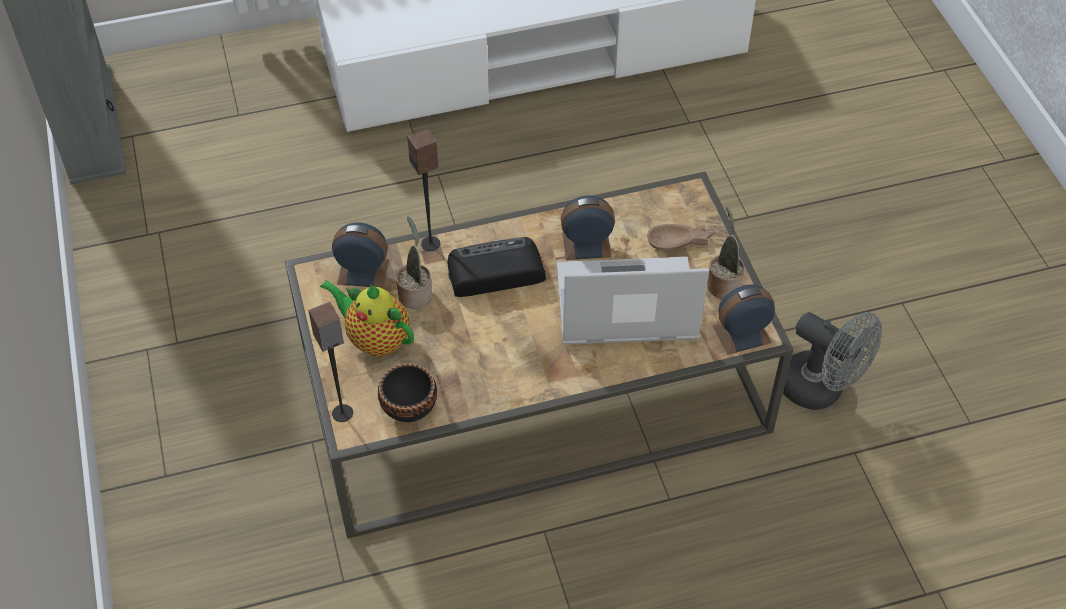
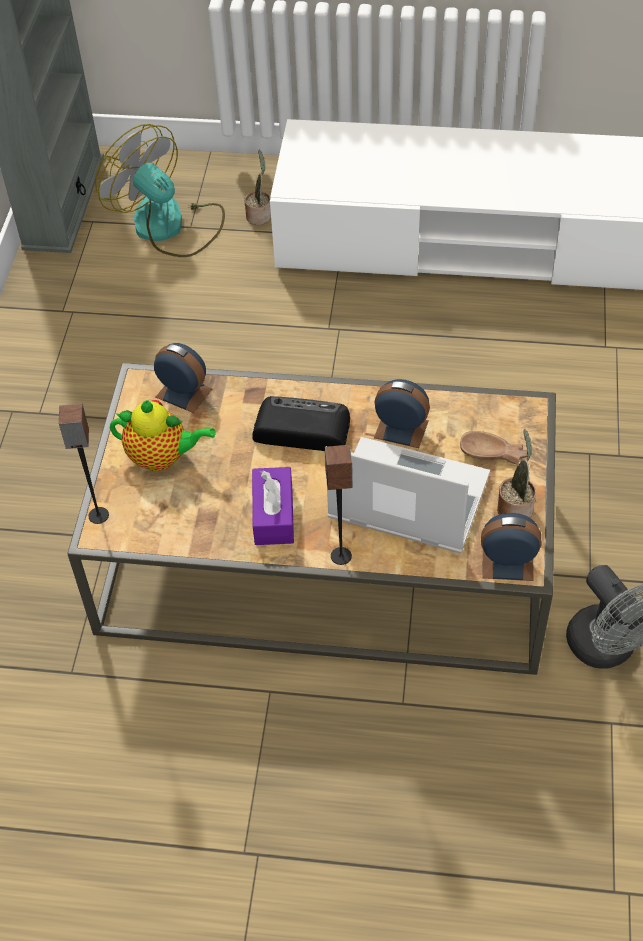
camera: 25 degrees right, 0 degrees up
(216, 120) = (169, 226): none -> fan
(375, 339) = (162, 457): teapot -> teapot turned 135 degrees clockwise
(410, 407) = (160, 530): black bowl -> none
(415, 293) = (219, 427): potted plant -> potted plant (259, 215)
(431, 243) = (257, 385): speaker -> speaker (341, 556)
(511, 359) = (273, 515): none -> purple tissue box

